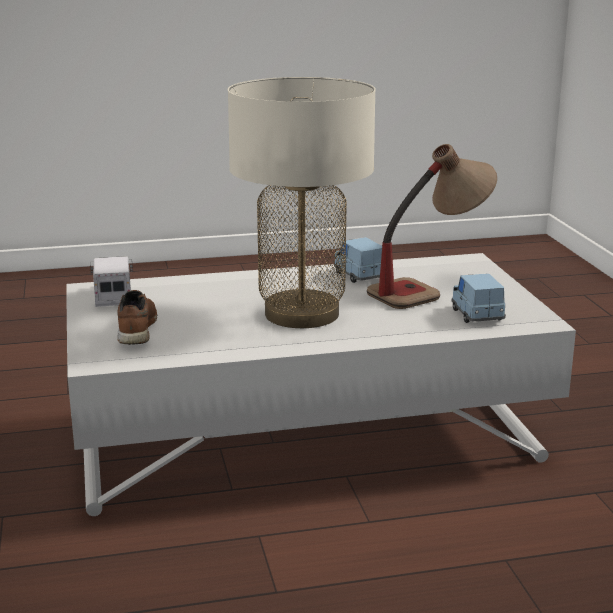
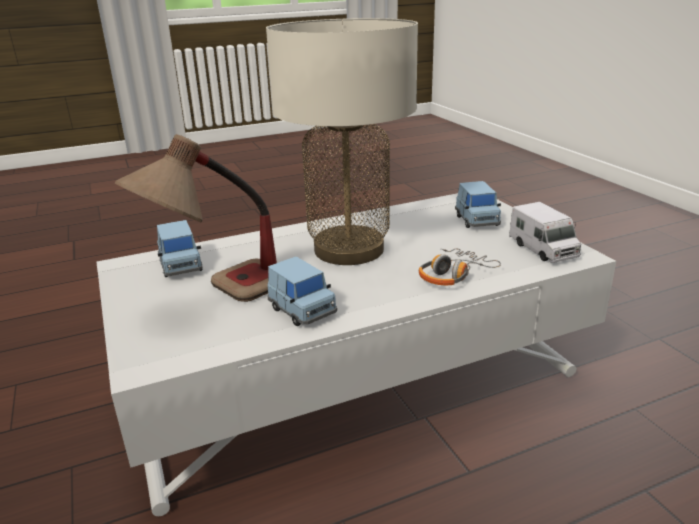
camera: 170 degrees right, 5 degrees up
(135, 330) = (477, 221): brown shoe -> blue toy car
(220, 285) = (453, 275): none -> headphones

